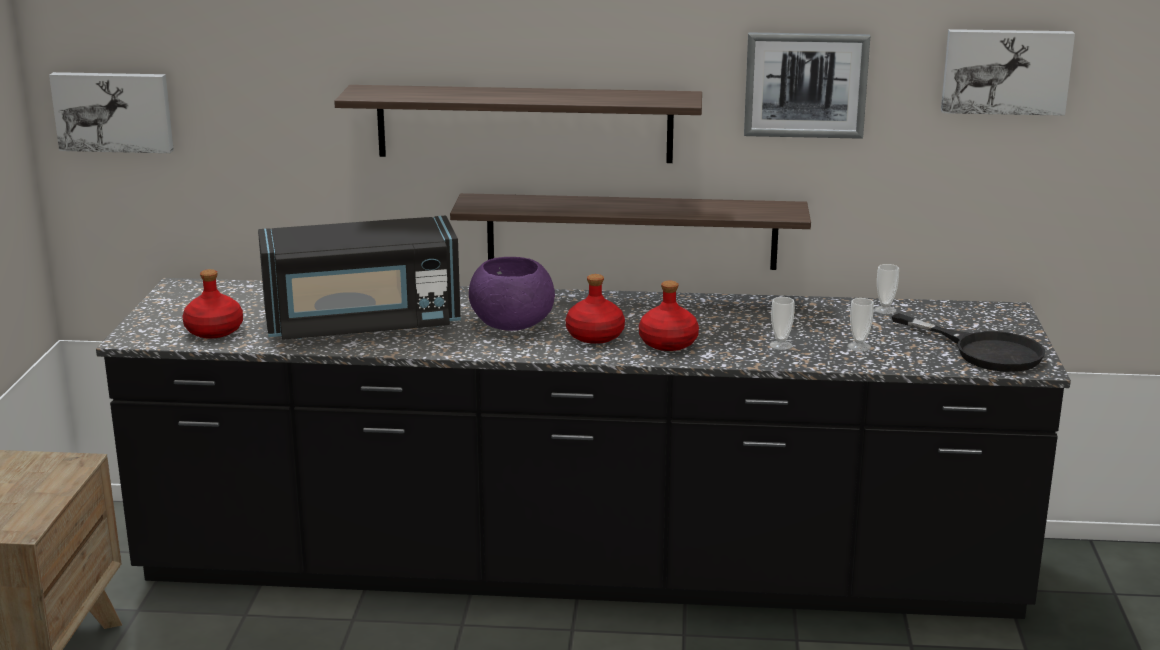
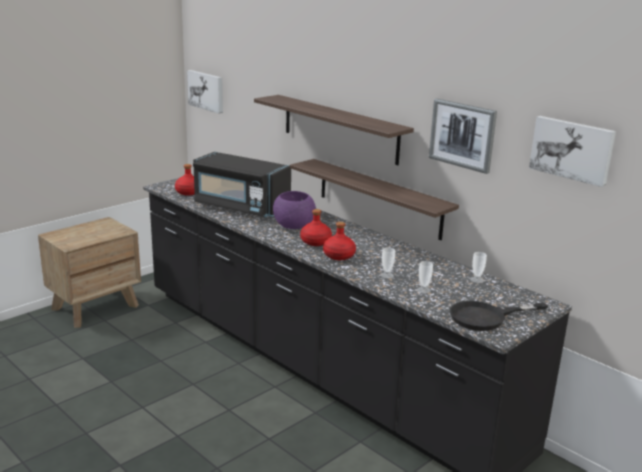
camera: 40 degrees right, 0 degrees up
(984, 351) = (486, 317): black frying pan -> black frying pan turned 75 degrees clockwise

